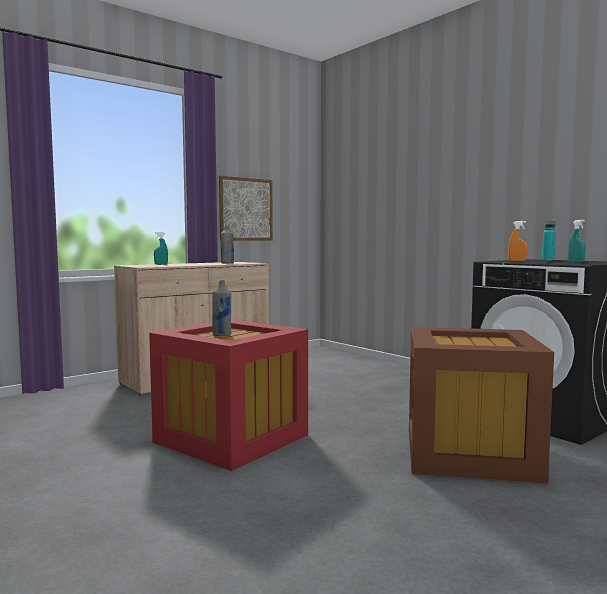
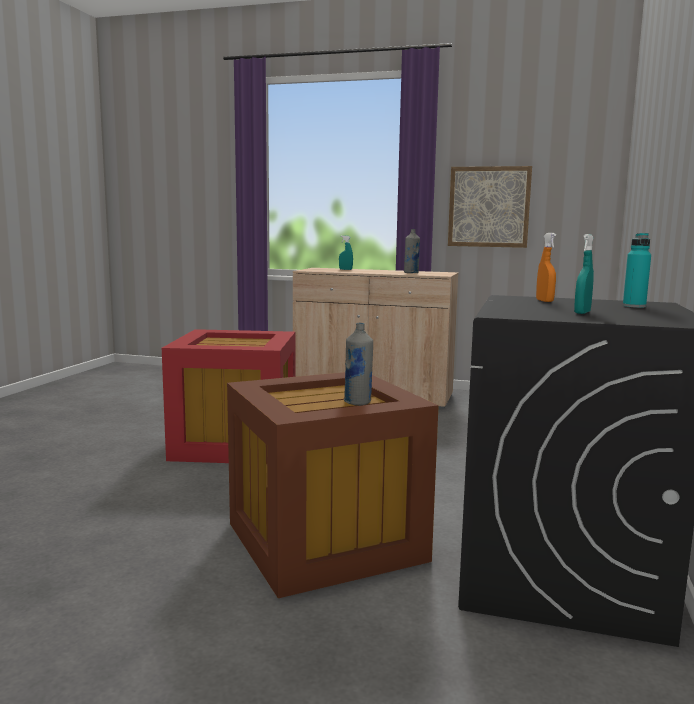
camera: 55 degrees right, 5 degrees up
(222, 335) = (234, 342): grey bottle -> grey bottle (357, 402)

